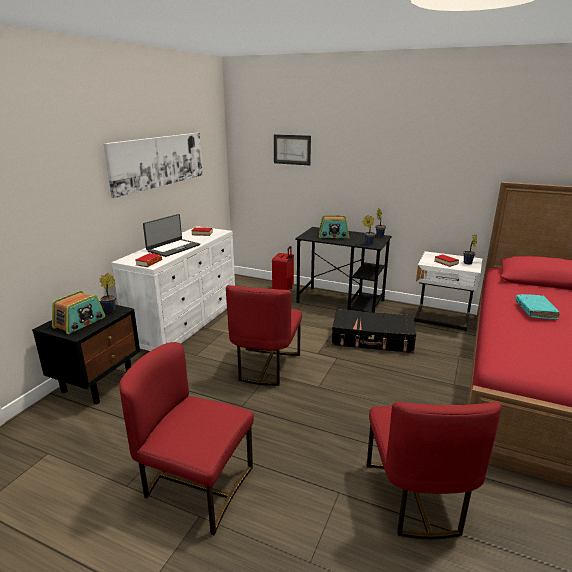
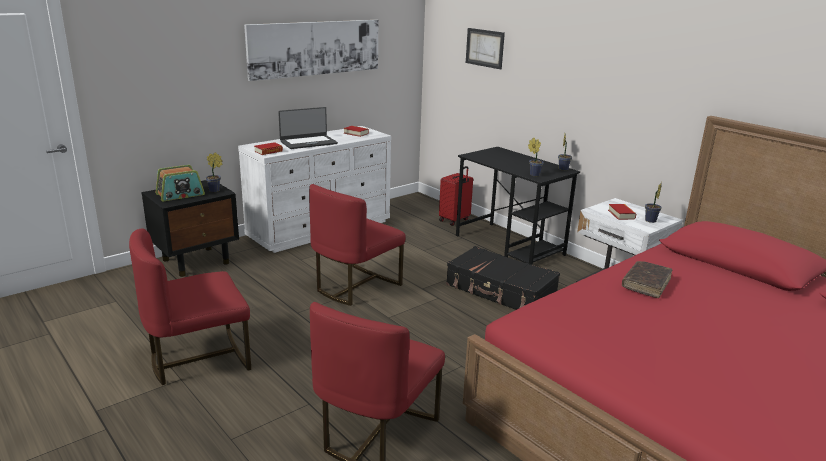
camera: 25 degrees right, 0 degrees up
(196, 486) = (198, 359): red chair -> red chair turned 75 degrees counterclockwise
(333, 235) = (506, 159): radio -> none
(535, 311) = (646, 284): turquoise book -> brown book

